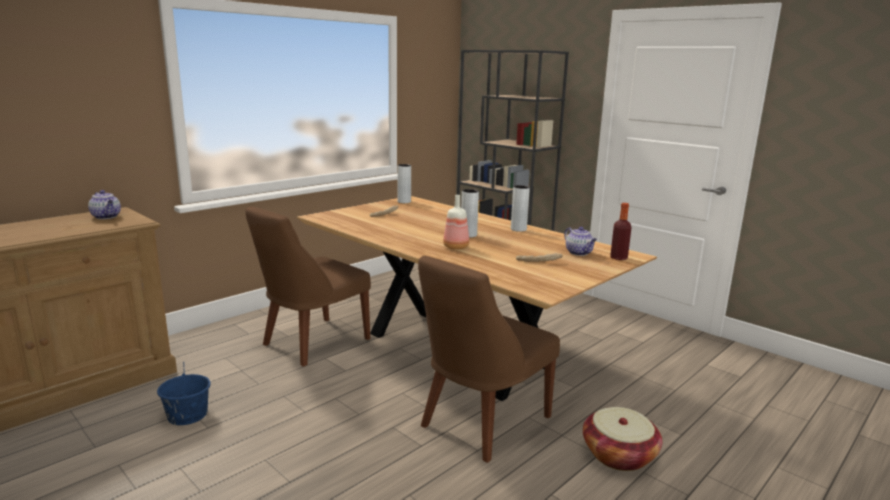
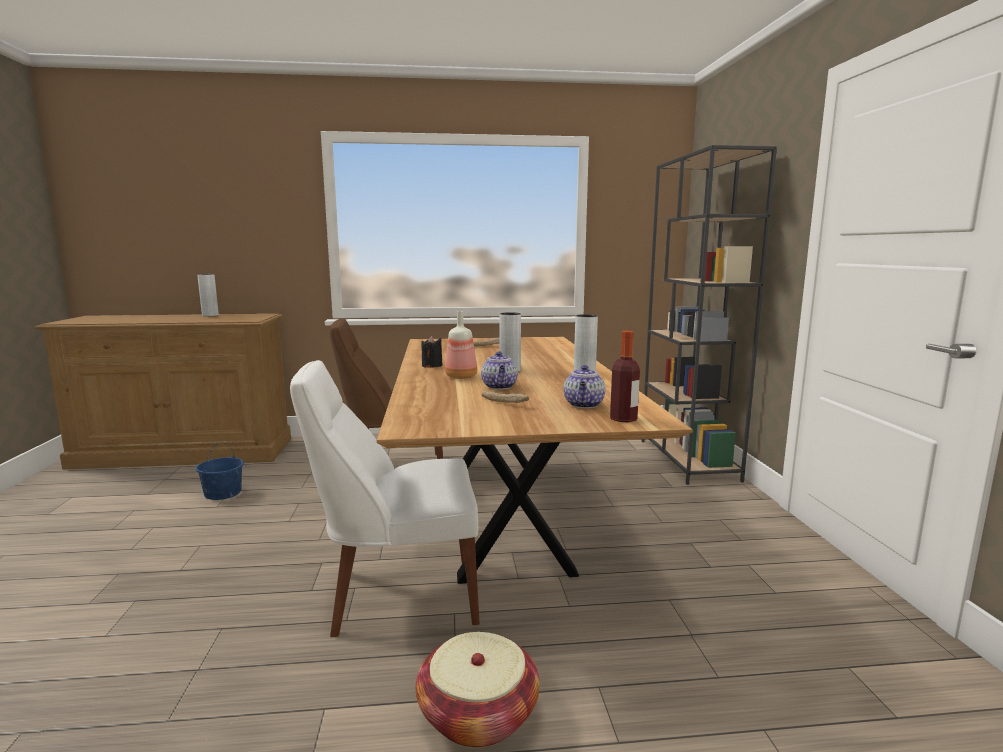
camera: 40 degrees right, 5 degrees down
(107, 217) = (246, 316): teapot -> teapot (500, 387)
(404, 202) = (539, 339): grey vase -> grey vase (210, 315)
(406, 241) = (432, 366): none -> black candle
(481, 423) = (397, 596): brown chair -> white chair

